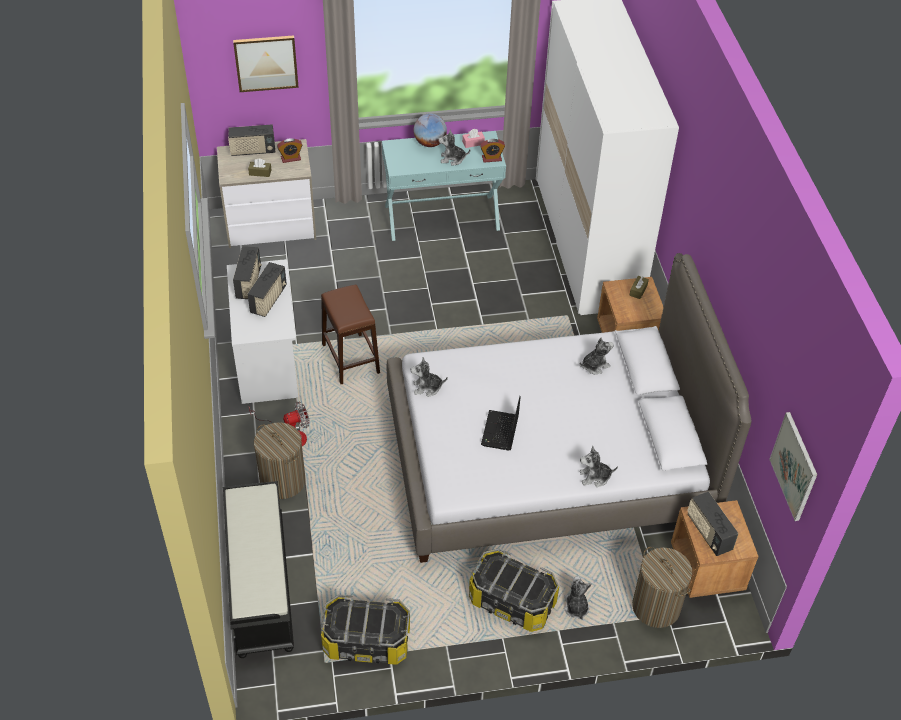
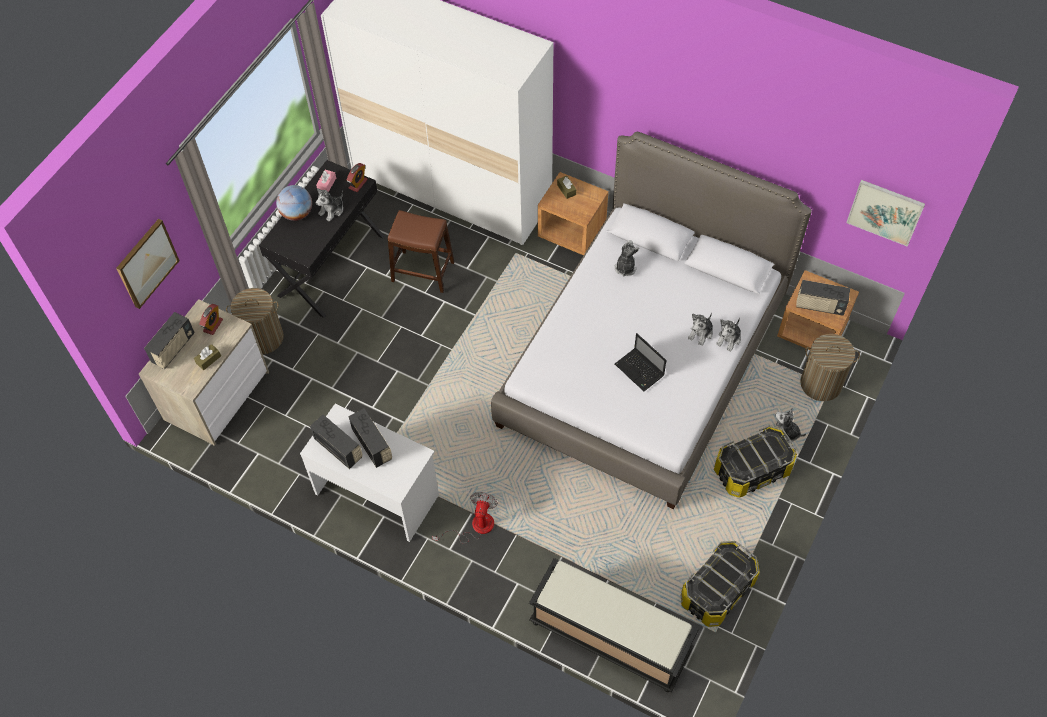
camera: 50 degrees left, 10 degrees up
(282, 481) = (518, 559): laundry basket -> laundry basket (263, 338)
(351, 358) = (430, 430): brown stool -> brown stool (423, 271)
(427, 387) = (556, 391): plush toy -> plush toy (701, 333)
(442, 217) = (331, 265): turquoise console table -> black console table

